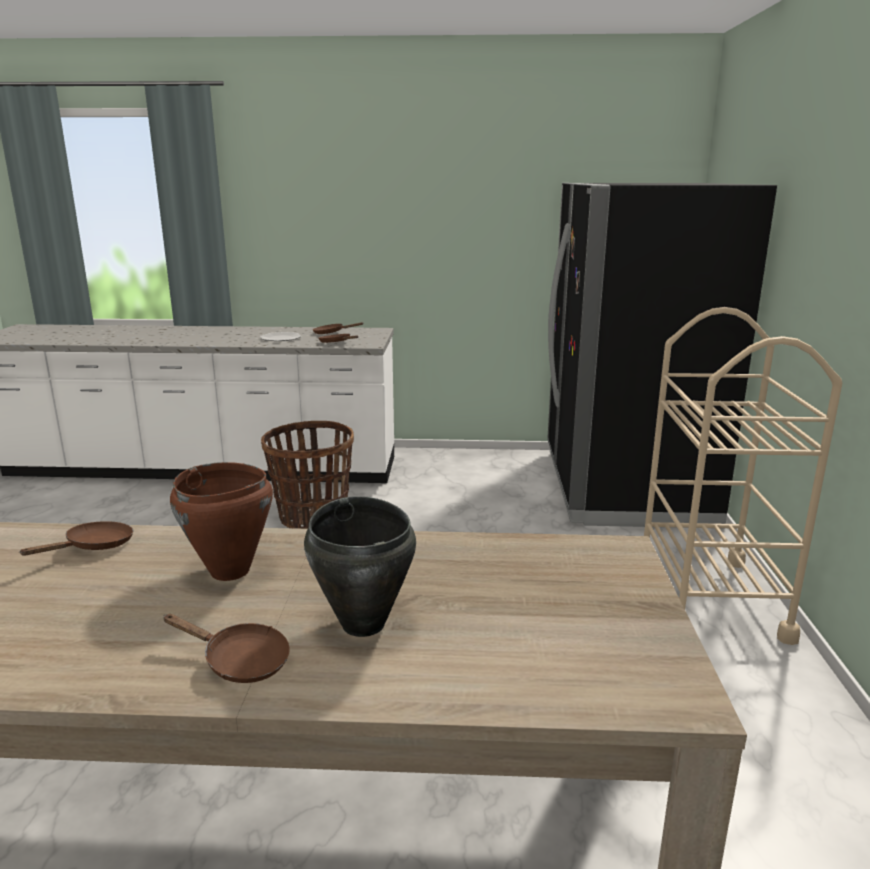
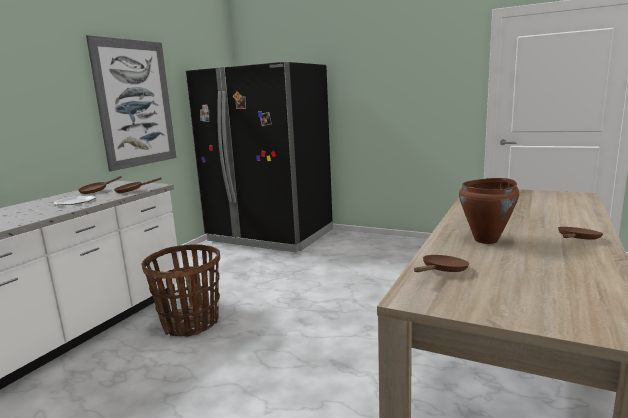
camera: 65 degrees left, 5 degrees down
(94, 547) = (442, 271): brown frying pan -> brown frying pan turned 75 degrees clockwise
(364, 623) = (540, 221): black cooking pot -> none
(461, 231) = (135, 103): none -> picture
(709, 597) = (382, 244): beige cart -> none

